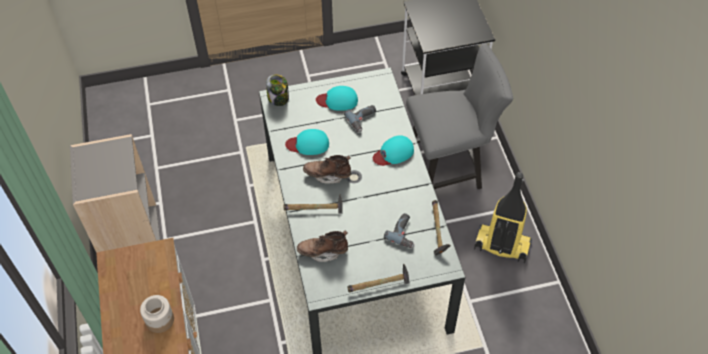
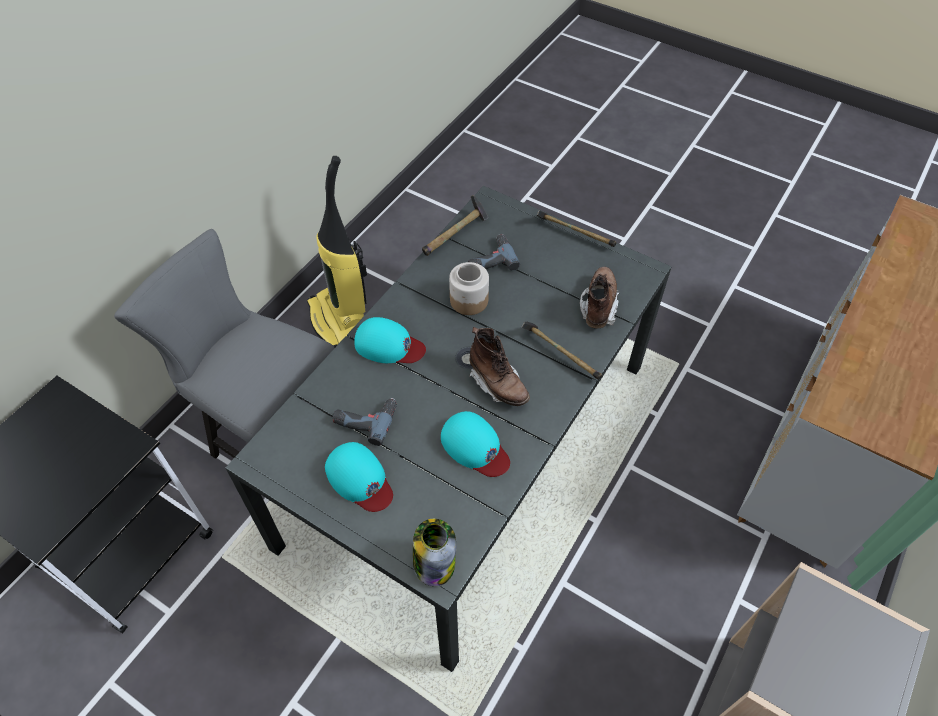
camera: 135 degrees left, 0 degrees up
(160, 320) = (879, 330): jar -> jar (468, 300)
(323, 252) = (598, 306): brown boot -> brown boot turned 120 degrees counterclockwise

